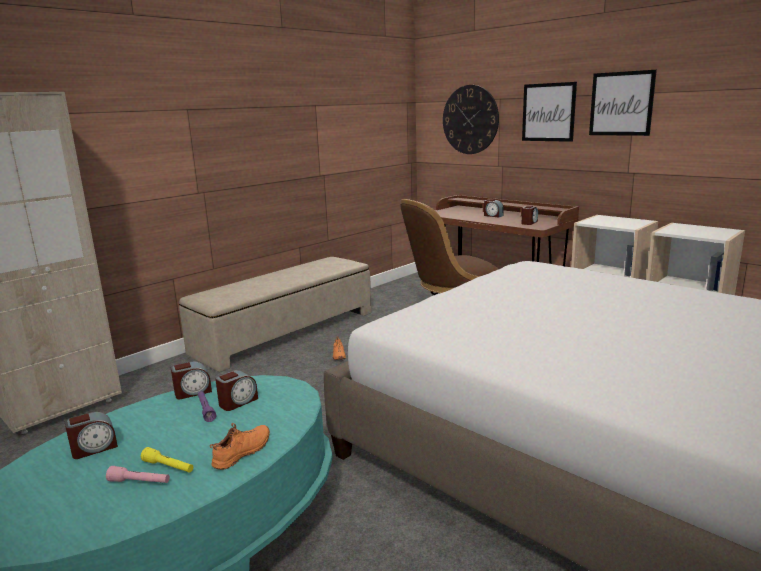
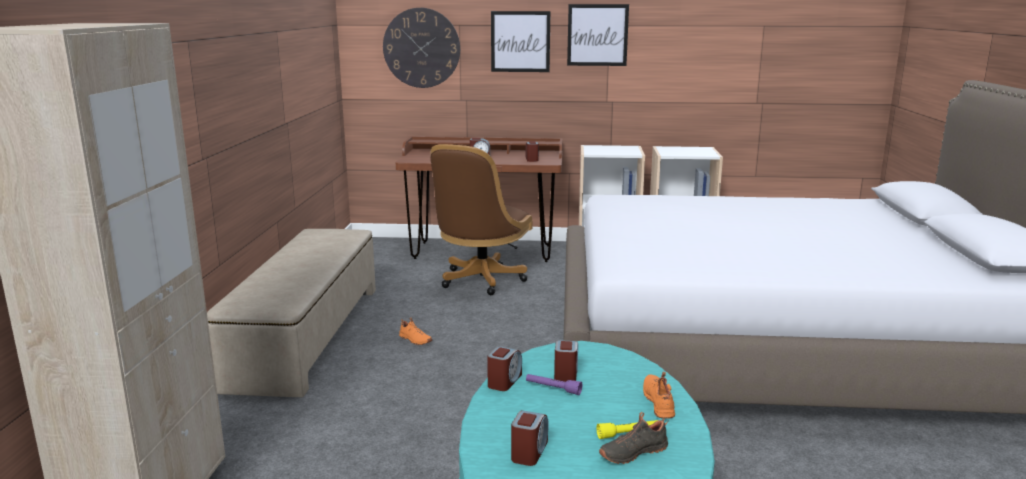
camera: 40 degrees left, 0 degrees up
(139, 482) = (632, 452): pink flashlight -> black shoe

